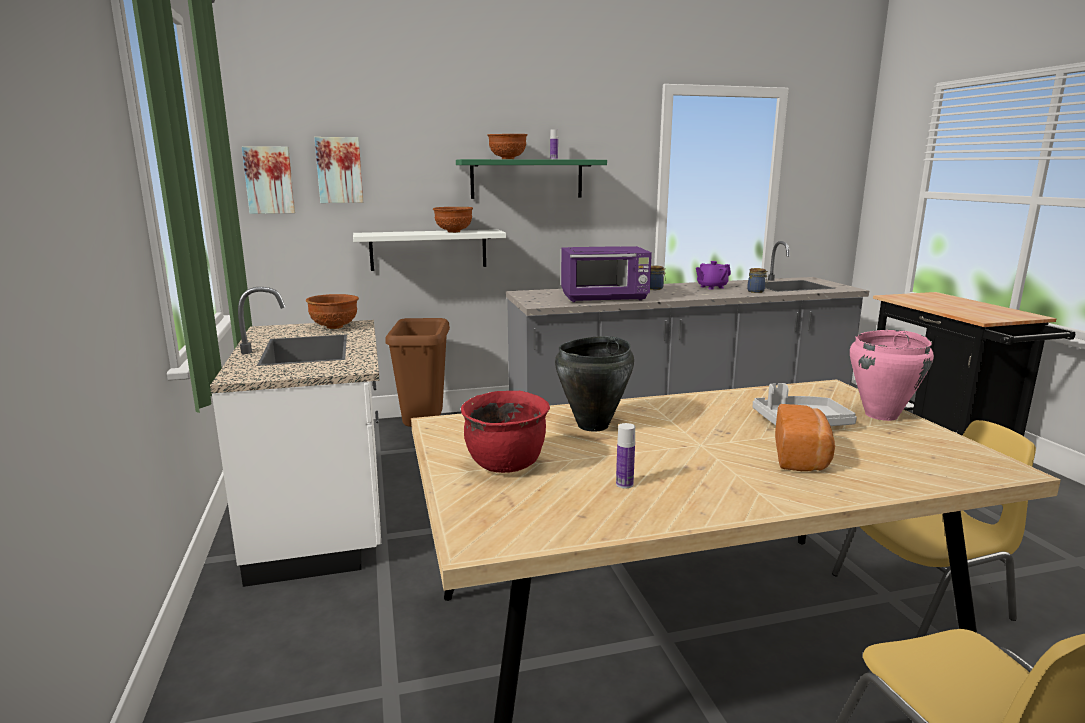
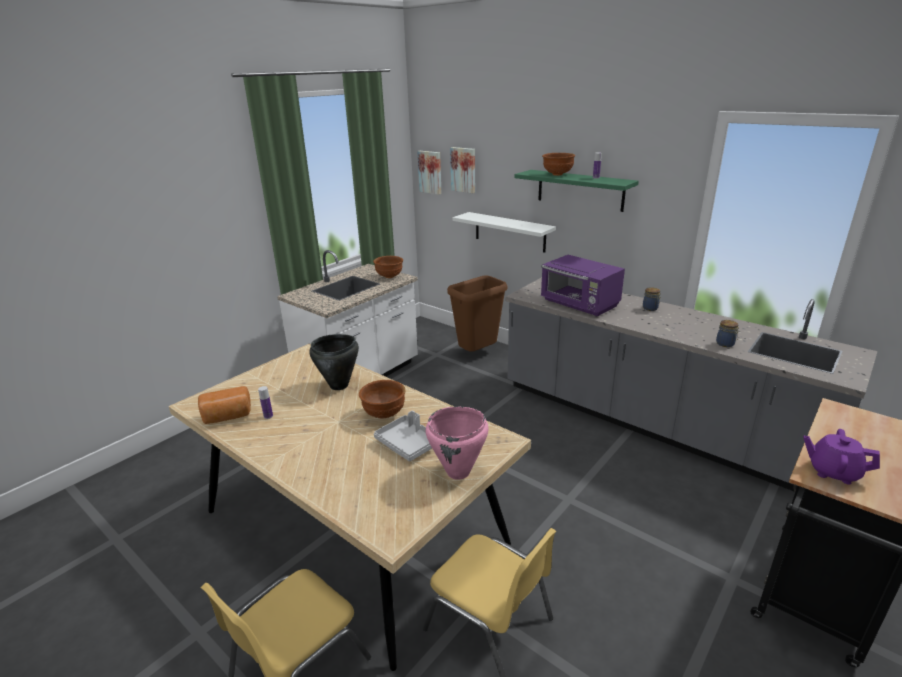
camera: 55 degrees right, 10 degrees up
(453, 232) = (515, 224): brown bowl -> brown bowl (383, 414)
(506, 465) = (270, 383): red cooking pot -> none
(711, 287) = (702, 324): purple teapot -> purple teapot (833, 472)
(802, 457) = (346, 456): bread -> bread (227, 417)

